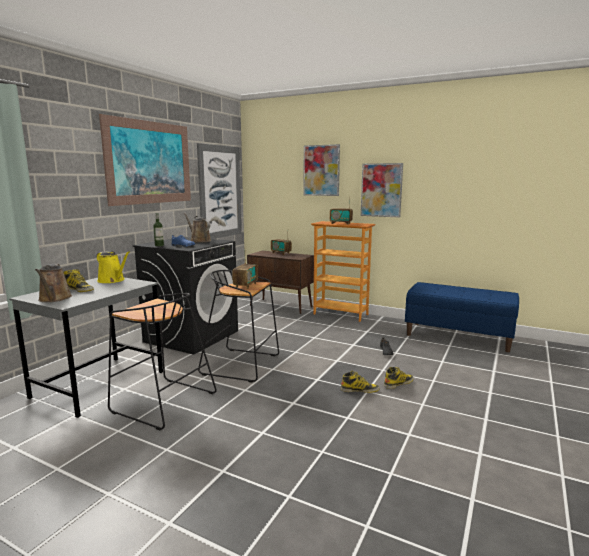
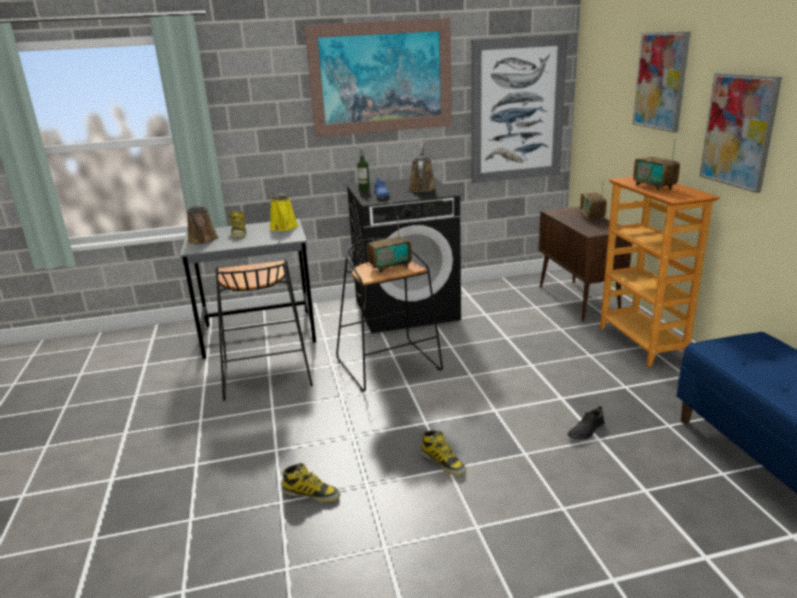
camera: 50 degrees right, 10 degrees up
(54, 299) = (202, 240): brown watering can -> brown watering can turned 45 degrees counterclockwise
(398, 383) = (506, 482): boot -> boot (311, 493)

